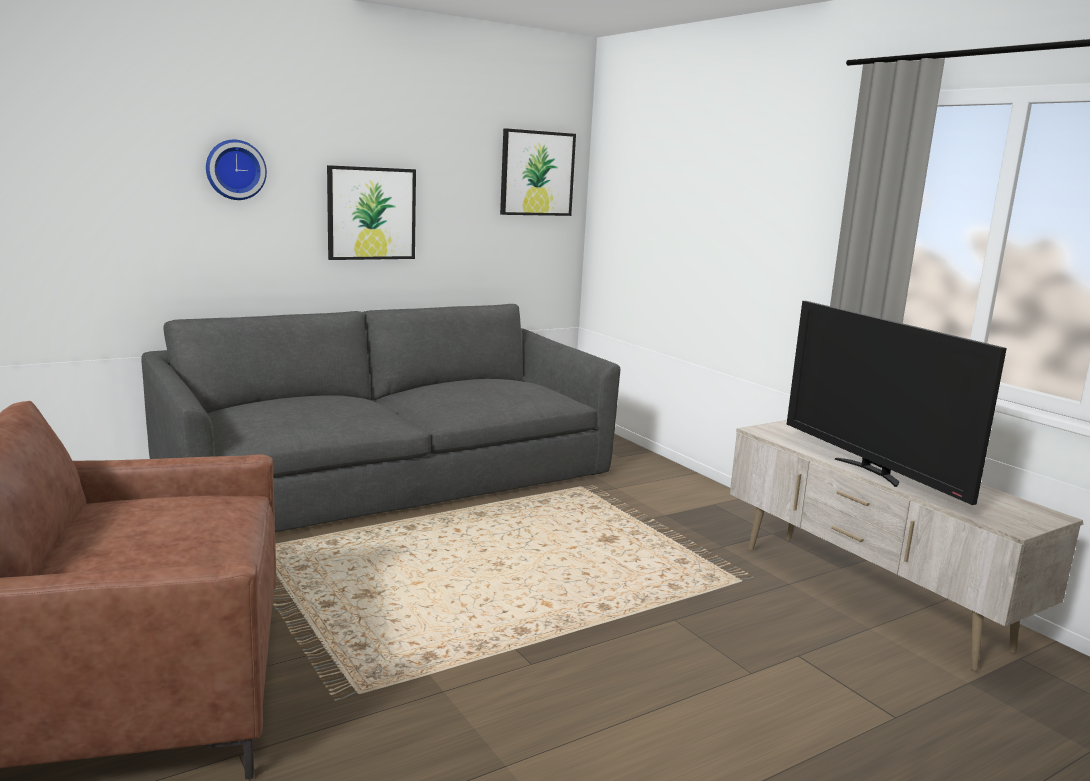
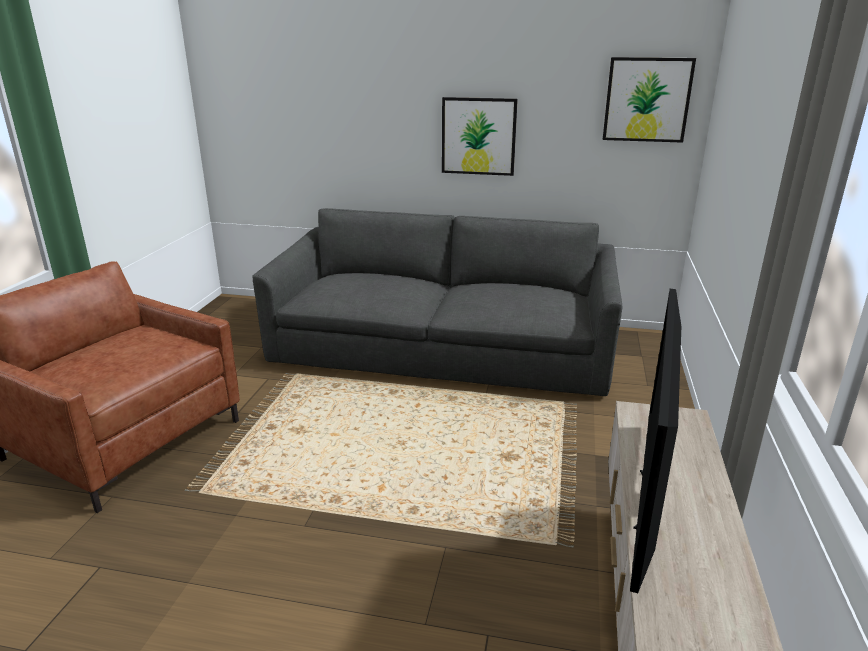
camera: 45 degrees right, 10 degrees up
(235, 169) = (375, 102): wall clock -> none

